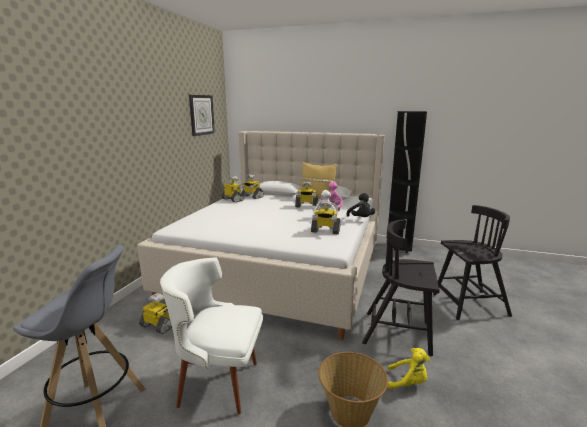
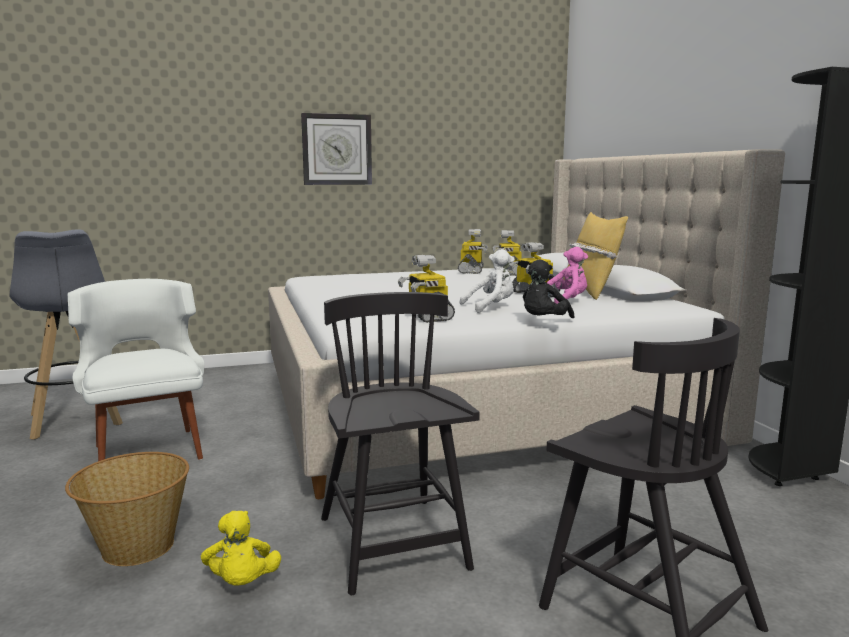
camera: 55 degrees right, 5 degrees down
(158, 326) = (233, 393): toy robot -> none
(201, 115) = (483, 128): wall clock -> wall clock (337, 149)

